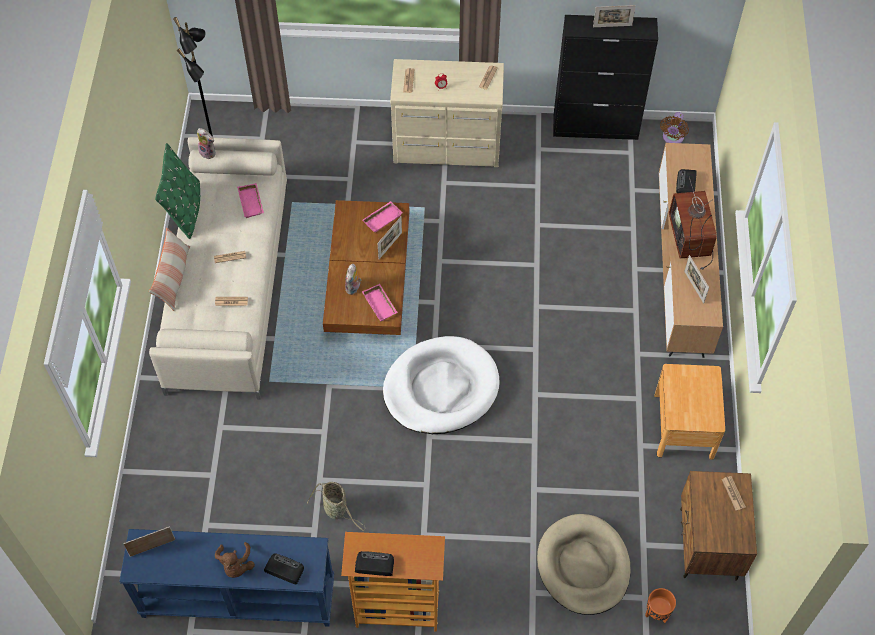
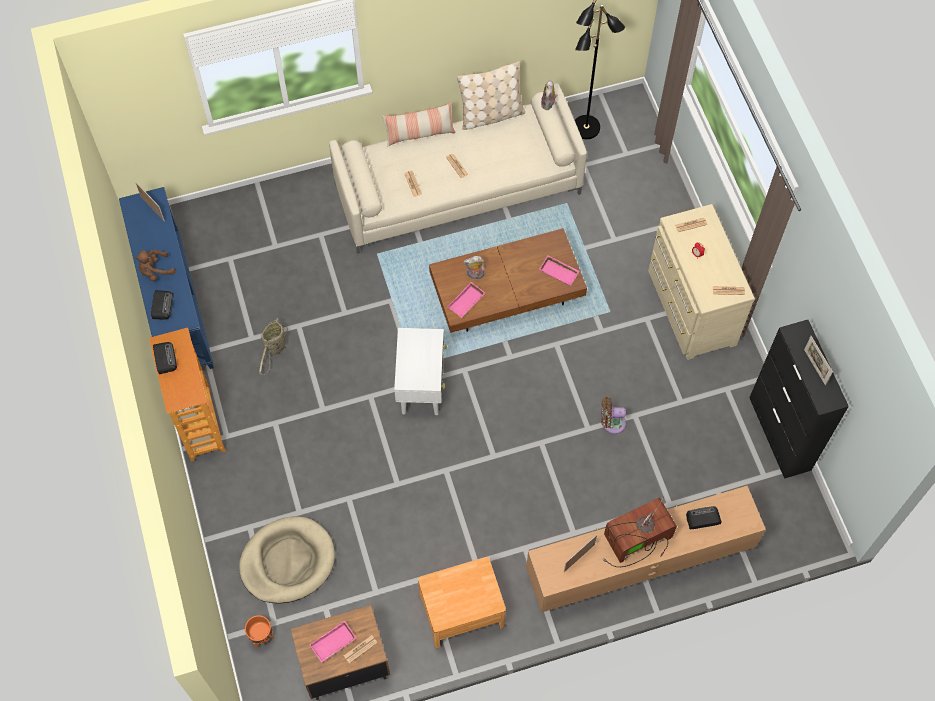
camera: 70 degrees right, 5 degrees up
(185, 210) = (491, 115): green pillow -> beige pillow
(252, 203) = (520, 161): pink tray -> pink tray (333, 644)
(390, 246) = (532, 288): picture frame -> none
(441, 388) = (421, 389): white dog bed -> white side table
(672, 138) = (802, 511): brown fan -> brown fan (611, 423)

